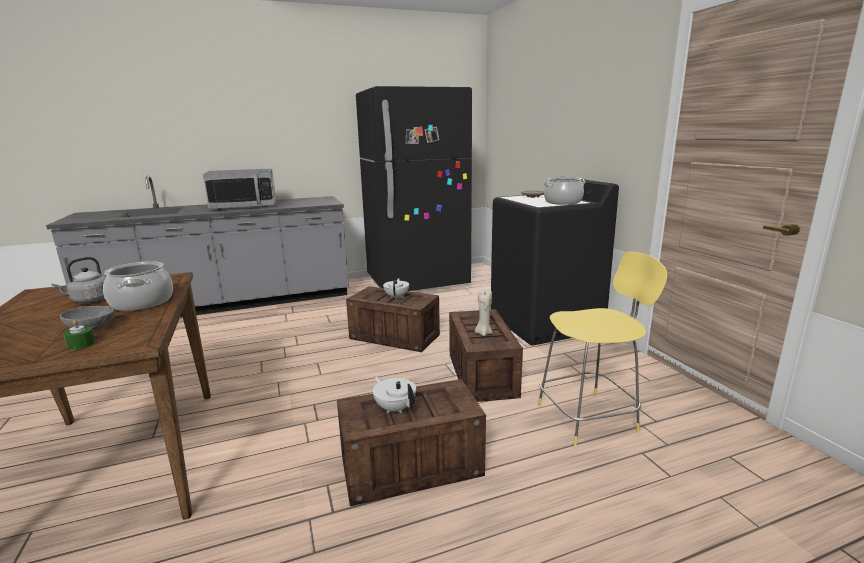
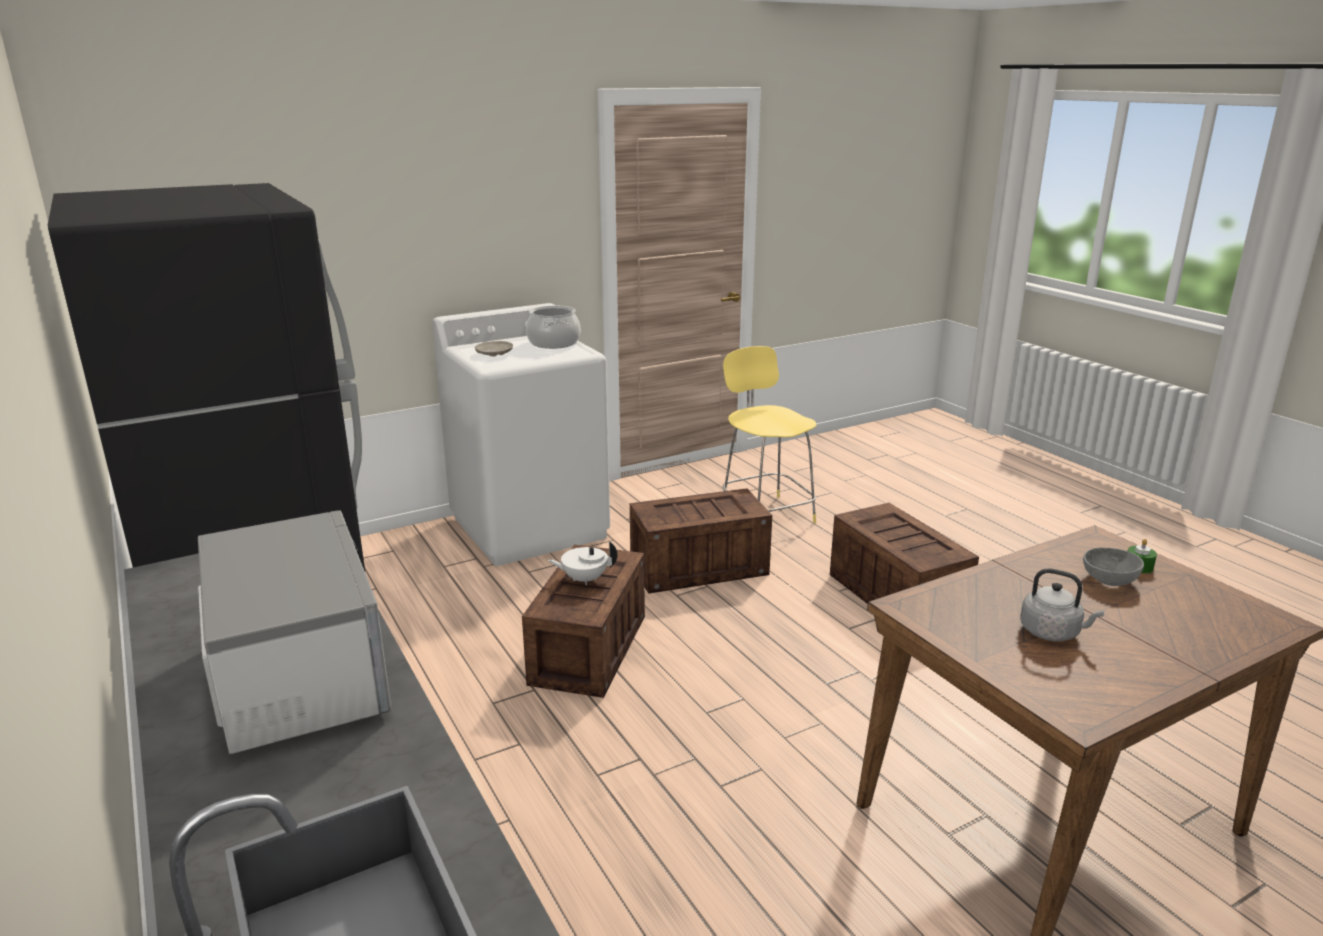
camera: 100 degrees left, 5 degrees up
(141, 302) = (1018, 584): cooking pot -> none
(395, 408) = (909, 541): white teapot -> none
(483, 333) = (713, 508): beige candle -> none
(545, 323) = (530, 527): black washing machine -> white washing machine

